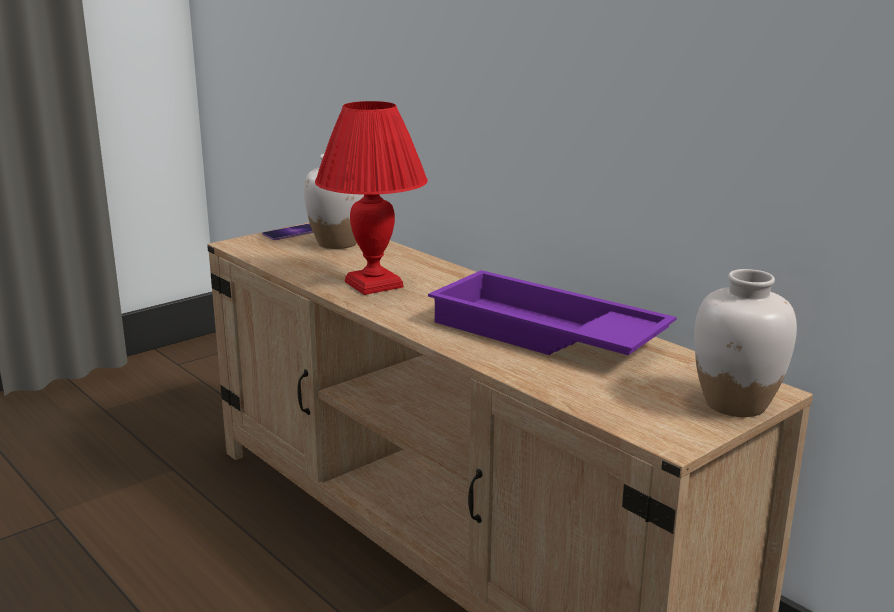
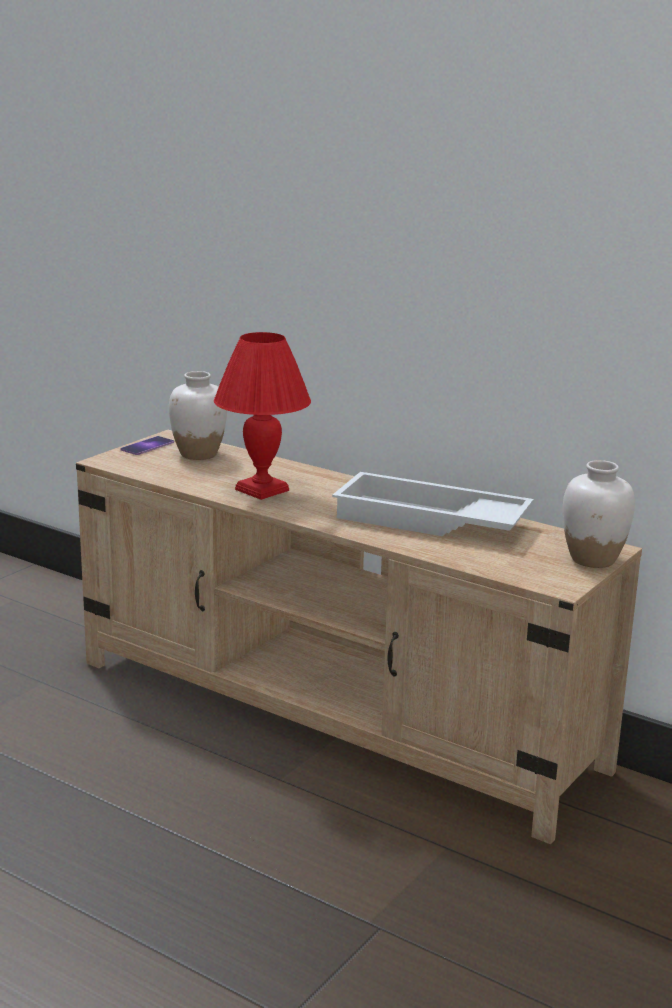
camera: 15 degrees left, 0 degrees up
(543, 335) = (428, 521): purple tray -> white tray

